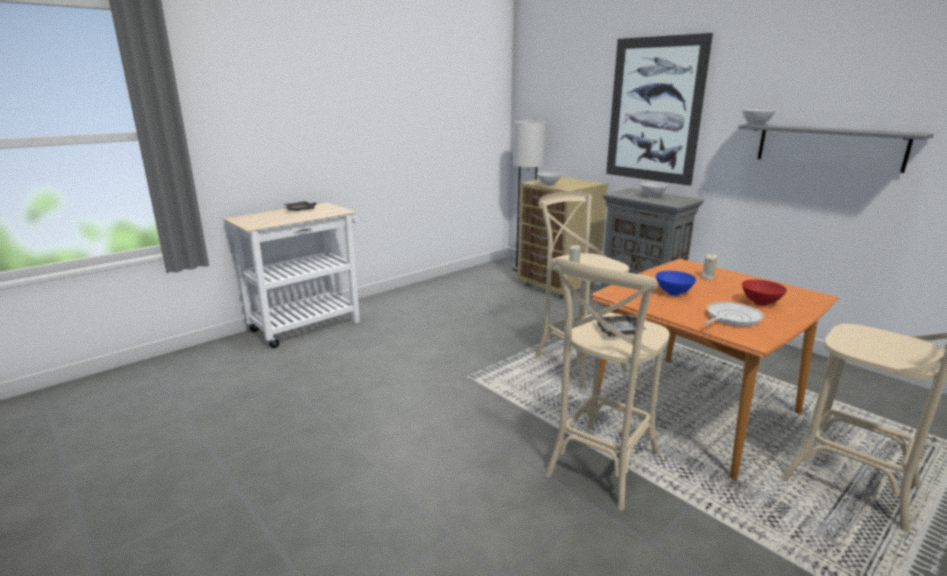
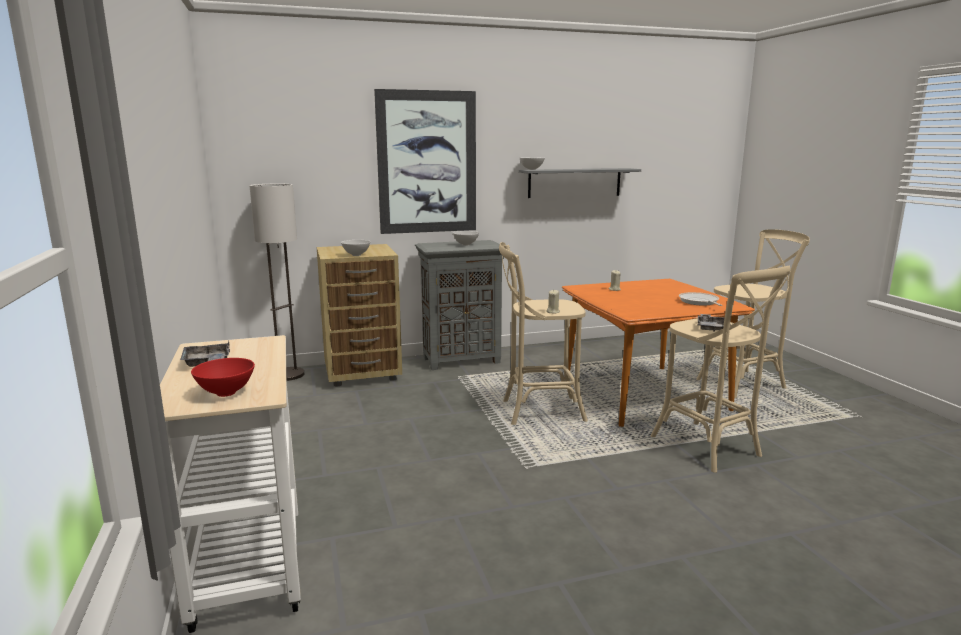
camera: 65 degrees left, 5 degrees down
(673, 293) = (643, 302): blue bowl -> none
(760, 303) = (675, 292): red bowl -> red bowl (225, 393)

